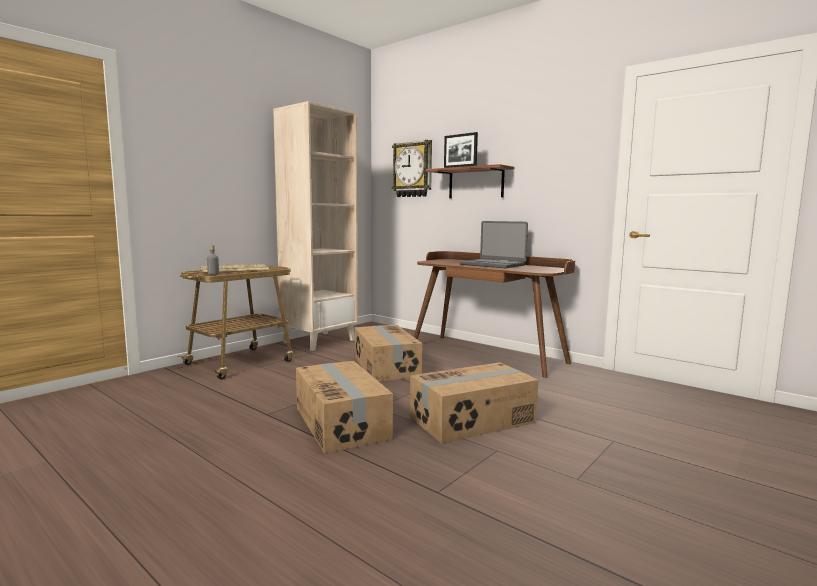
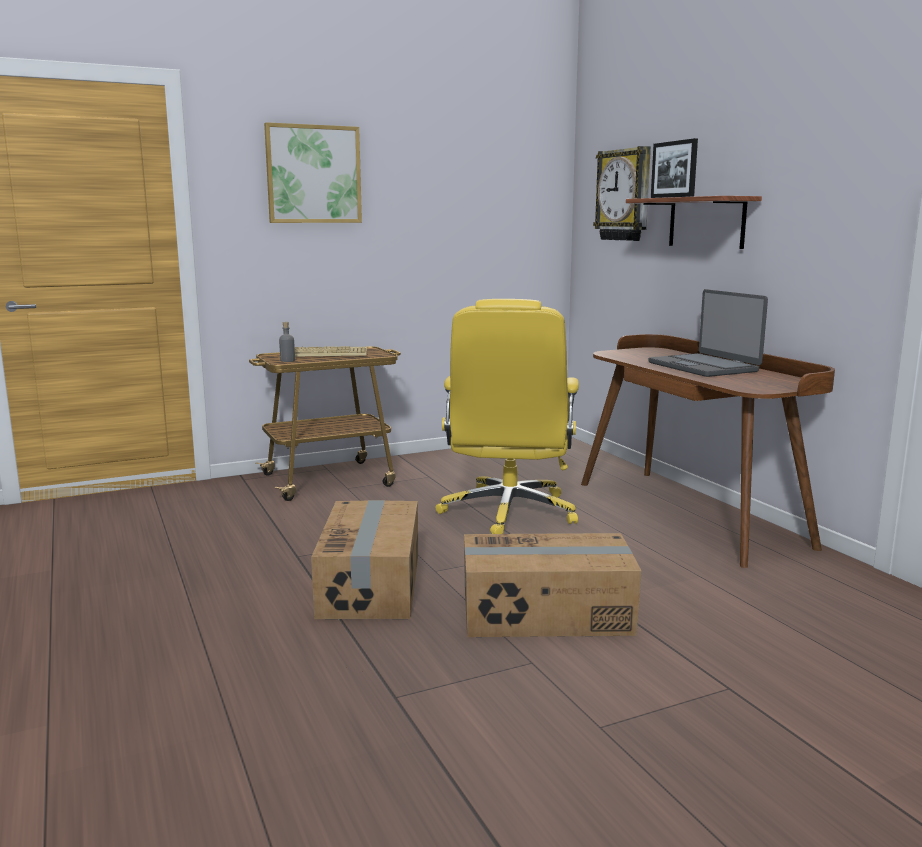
camera: 25 degrees right, 5 degrees up
(217, 142) = (313, 174): none -> picture
(319, 341) = (458, 459): beige bookcase -> none
(385, 367) = (508, 512): cardboard box -> yellow office chair

